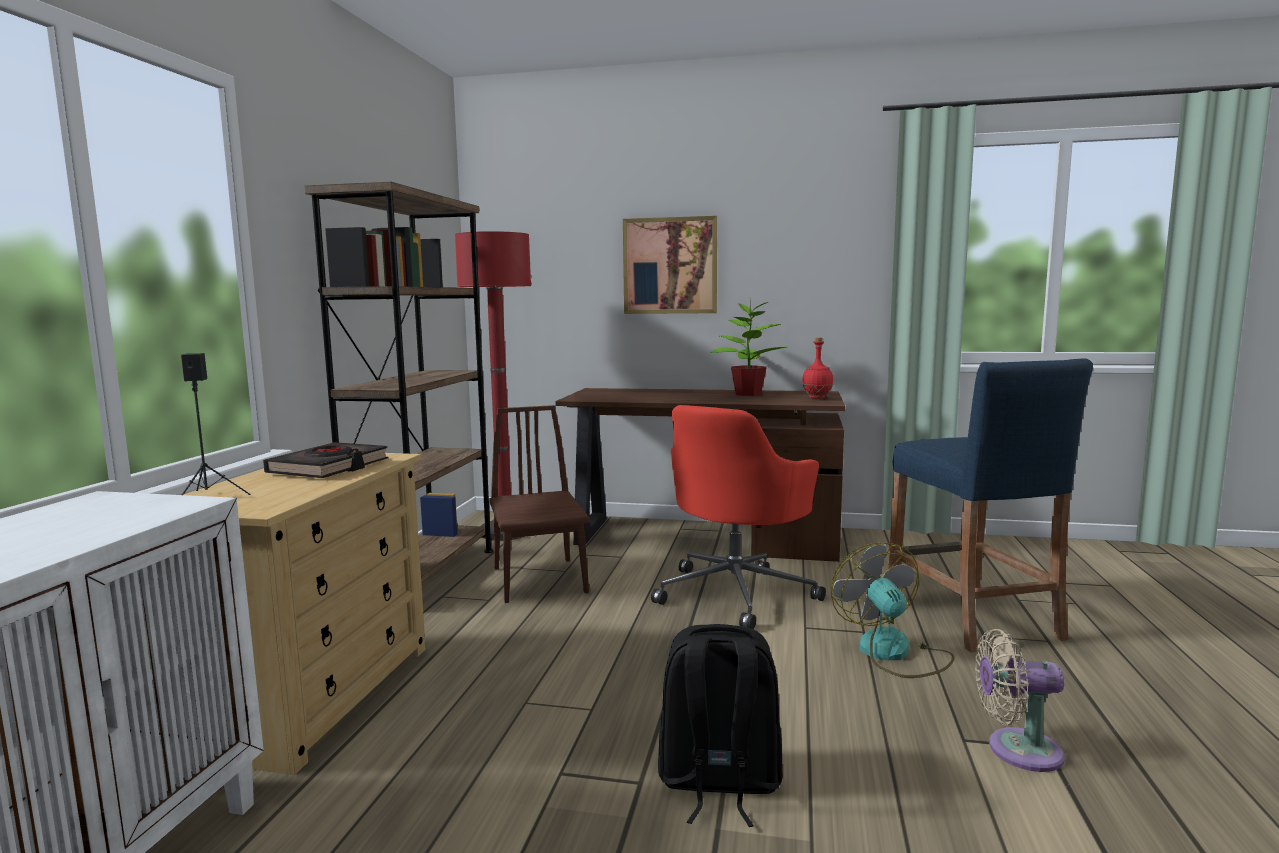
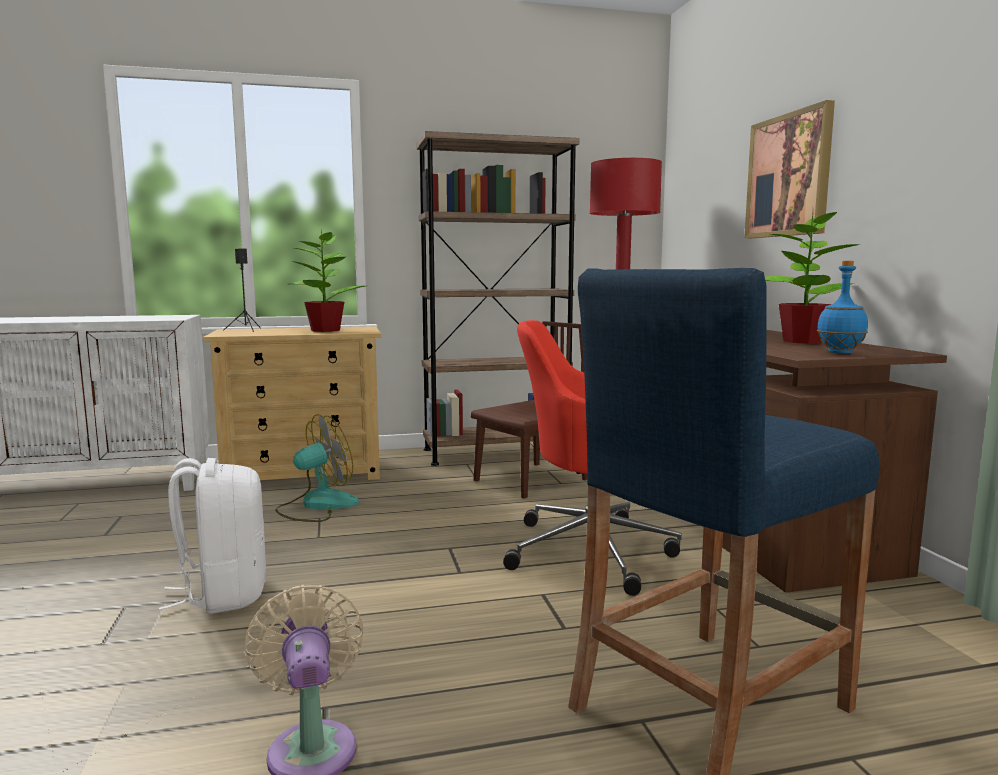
camera: 65 degrees right, 0 degrees up
(329, 467) = (325, 330): black book -> potted plant
(718, 783) = (223, 594): black backpack -> white backpack
(817, 398) = (840, 353): red bottle -> blue bottle
(893, 653) = (518, 651): fan -> fan (317, 505)

